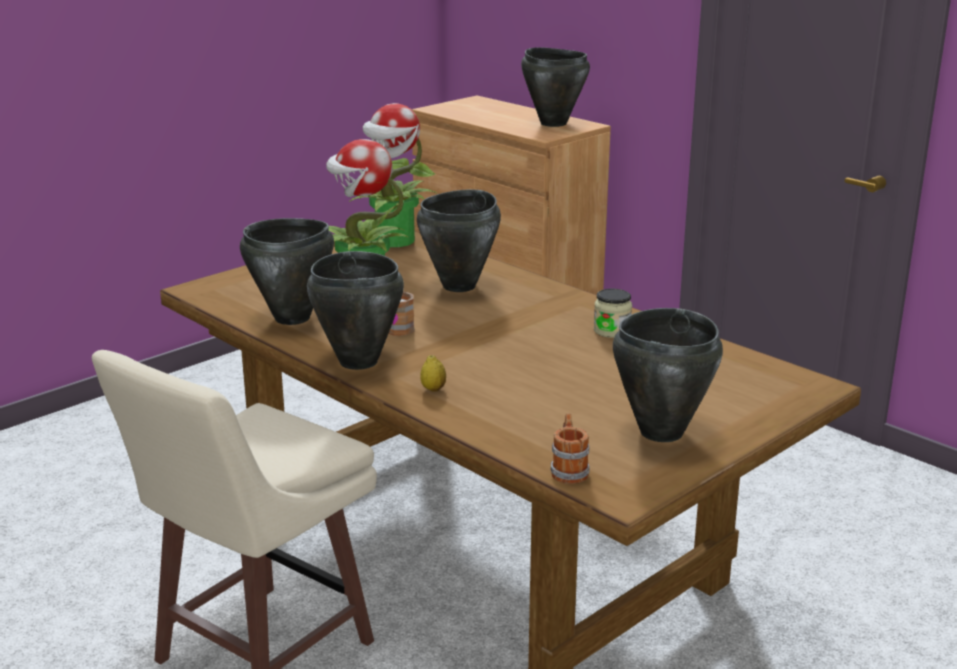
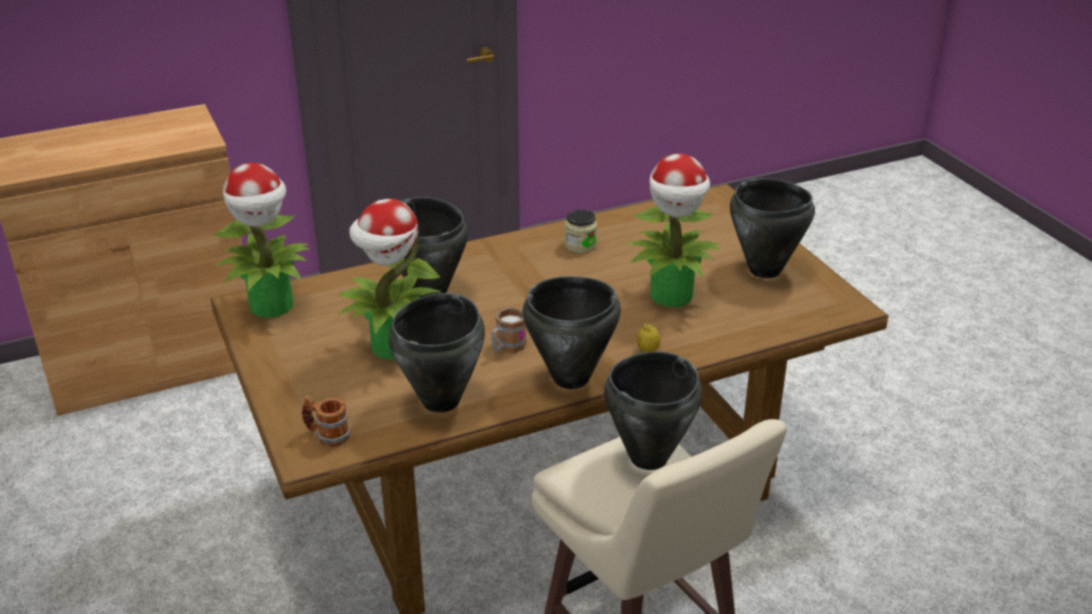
camera: 70 degrees left, 10 degrees up
(550, 387) = (672, 296): none -> potted plant
(553, 123) = (163, 126): black cooking pot -> black cooking pot (647, 457)
(568, 470) = (808, 319): mug -> mug (327, 435)

